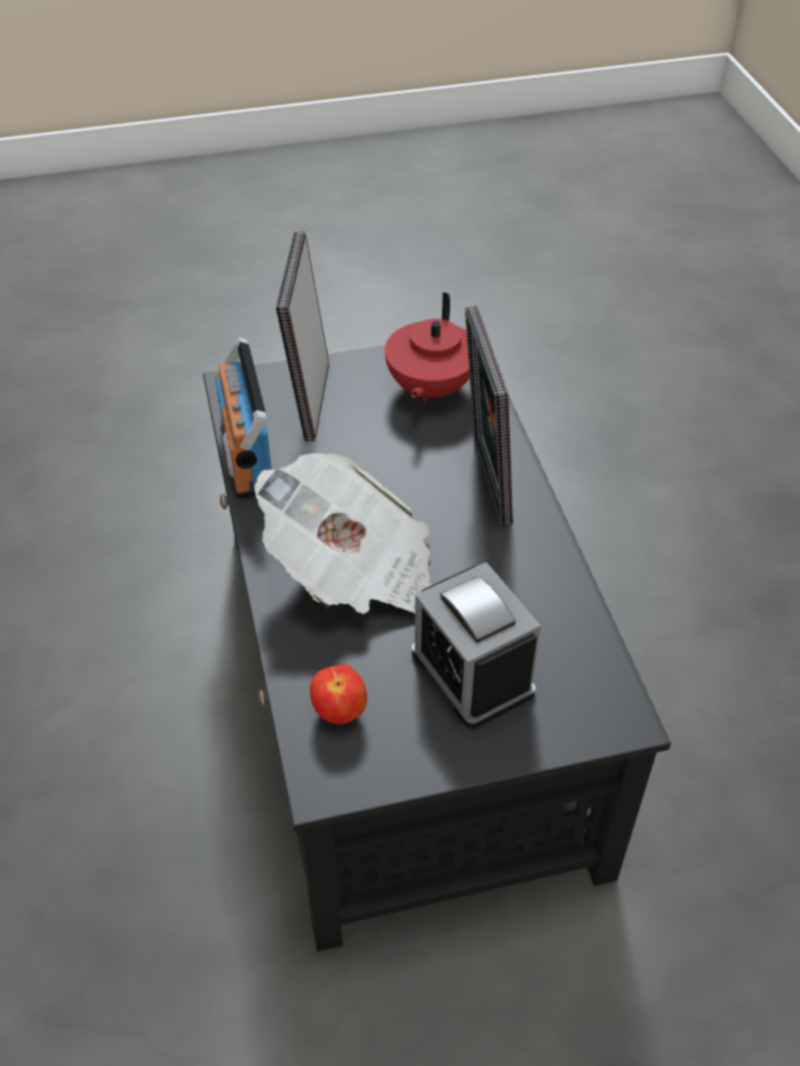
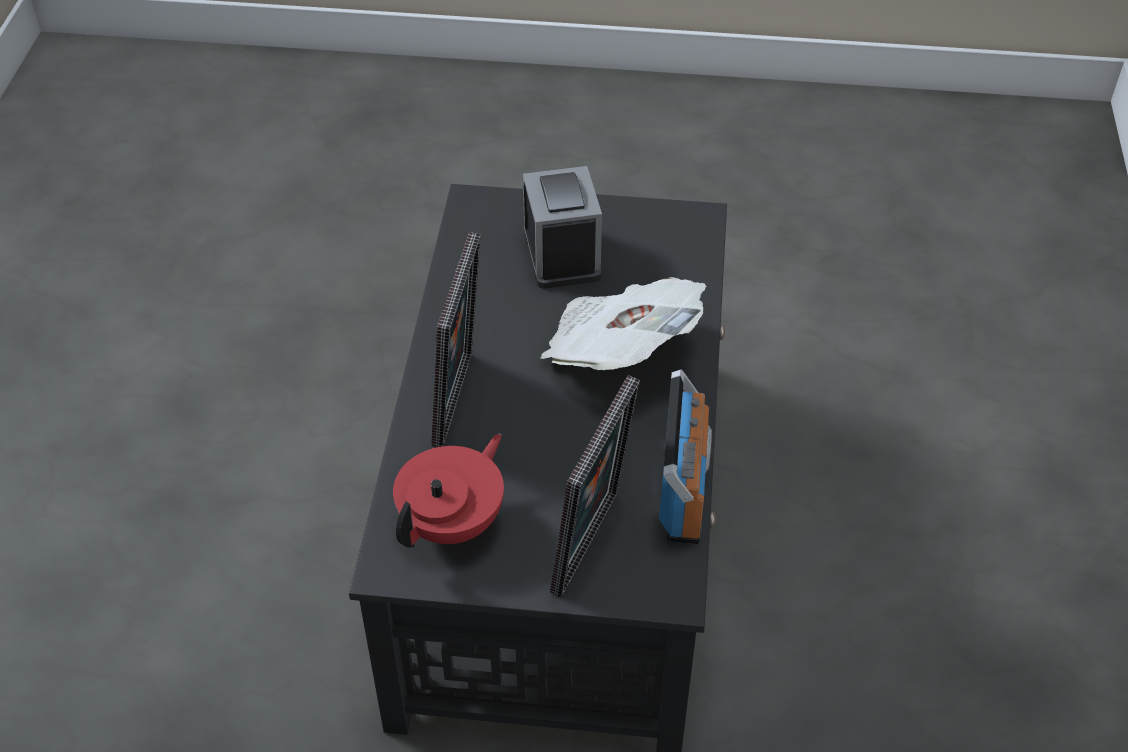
camera: 160 degrees left, 0 degrees up
(340, 712) = (671, 254): apple -> none

